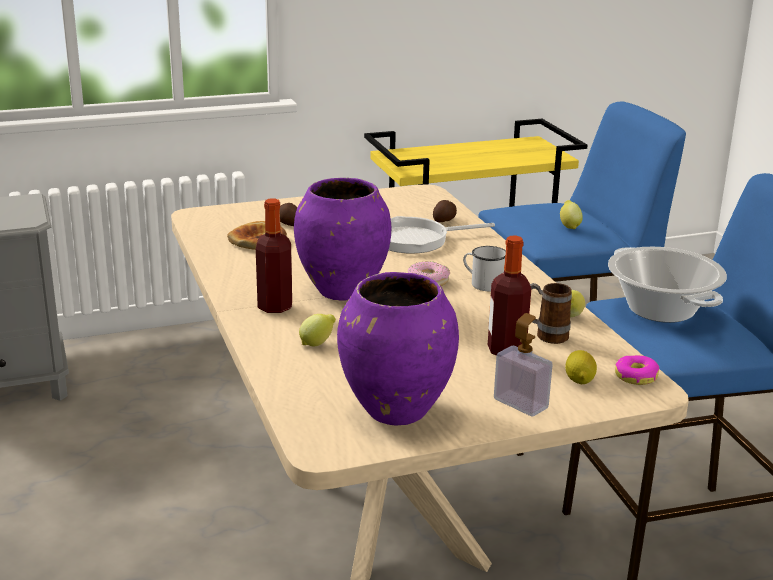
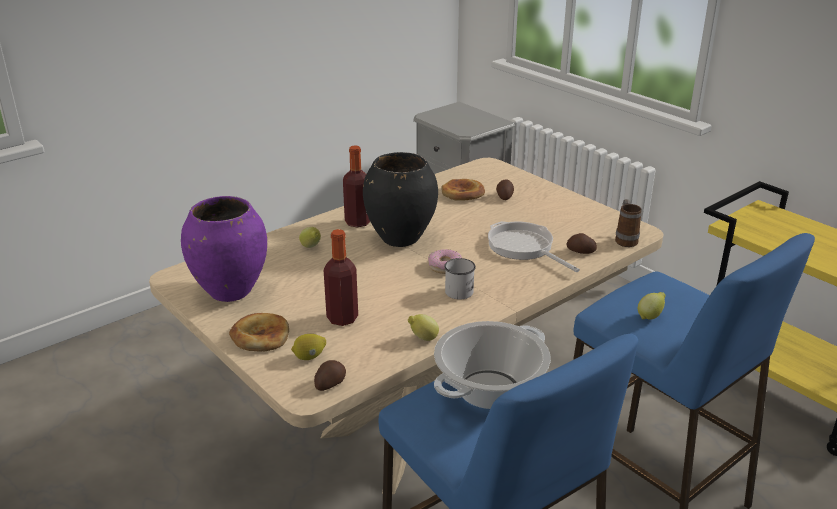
camera: 70 degrees right, 5 degrees up
(341, 291) = (399, 238): purple vase -> black vase
(520, 403) = (260, 336): soap dispenser -> bread
(545, 335) = (380, 332): mug -> mug (625, 239)
(635, 376) = (329, 383): donut -> potato

